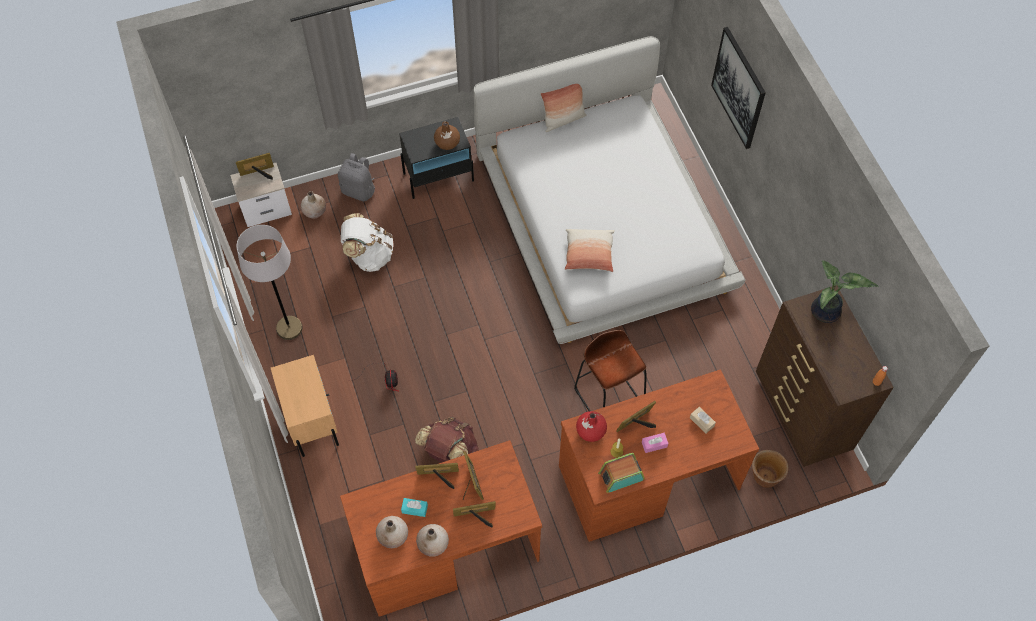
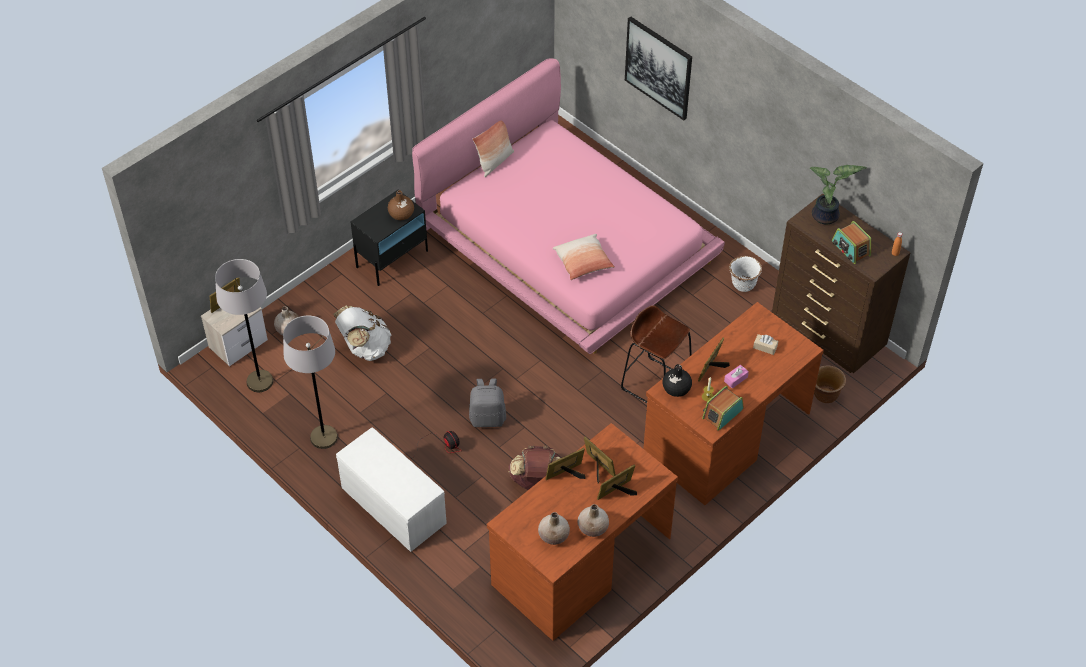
camera: 25 degrees left, 10 degrees down
(265, 252) = (260, 382): none -> grey floor lamp
(311, 419) = (392, 505): beige nightstand -> white bench
(359, 190) = (321, 296): grey backpack -> grey backpack (488, 418)
(414, 509) = (560, 507): turquoise tissue box -> none
(590, 431) = (676, 389): red vase -> black vase
(602, 219) = (566, 241): white bed -> pink bed
(746, 328) = (743, 285): none -> white planter
(832, 358) = (850, 249): none -> radio

